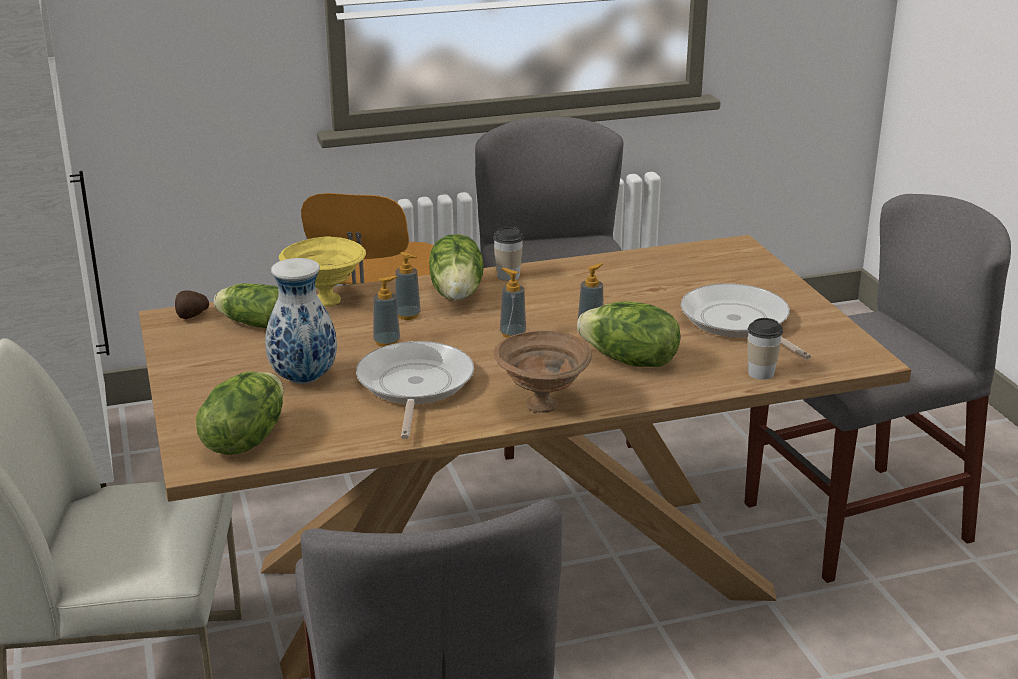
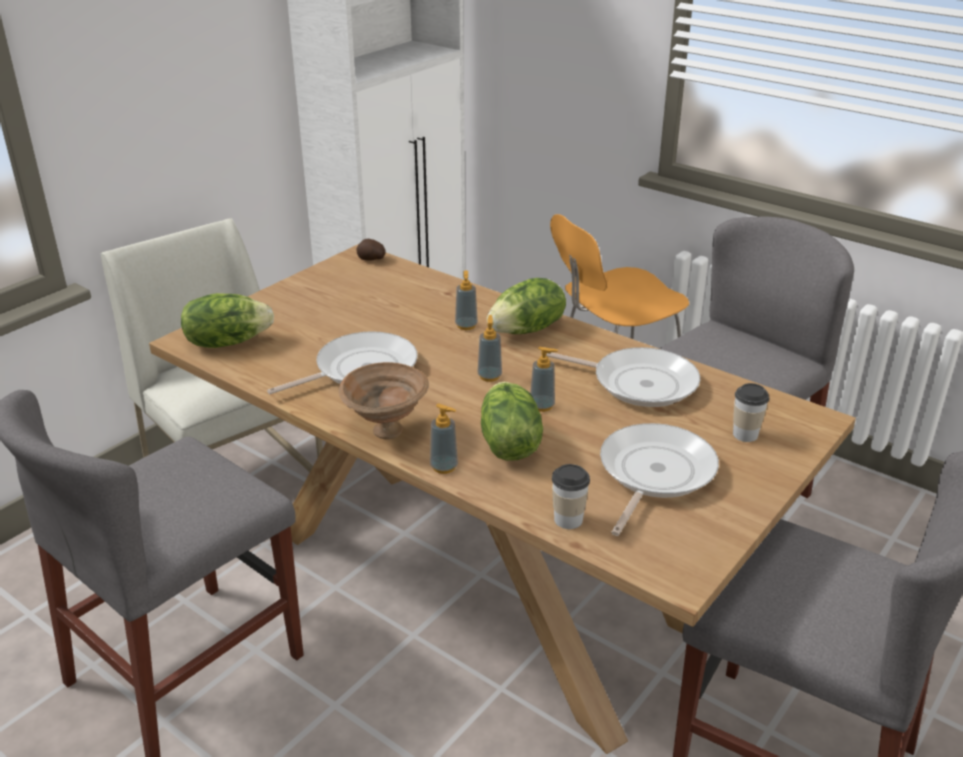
camera: 55 degrees right, 5 degrees up
(252, 323) = (385, 281): lettuce -> none
(304, 378) = (329, 327): vase -> none
(324, 301) = (448, 289): yellow bowl -> none
(387, 342) = (415, 334): soap dispenser -> soap dispenser (444, 467)
(508, 276) = (586, 337): cup -> cup (745, 434)
(607, 282) = (639, 383): none -> frying pan

